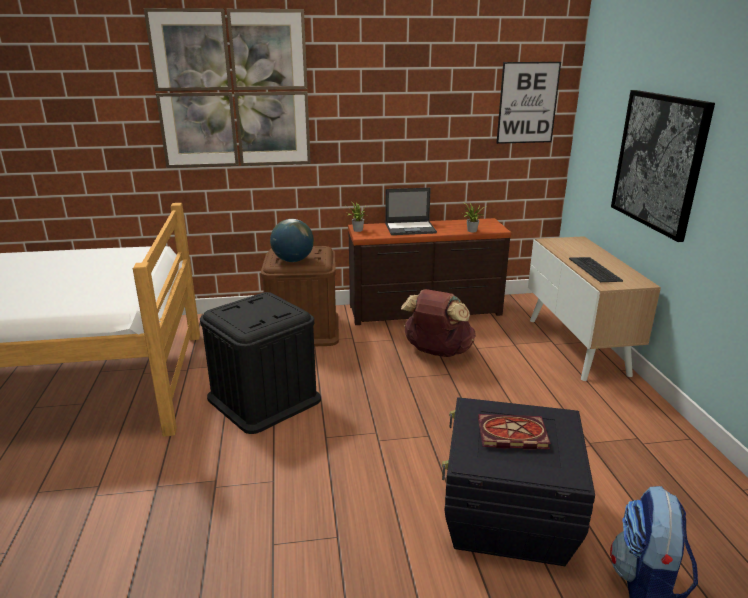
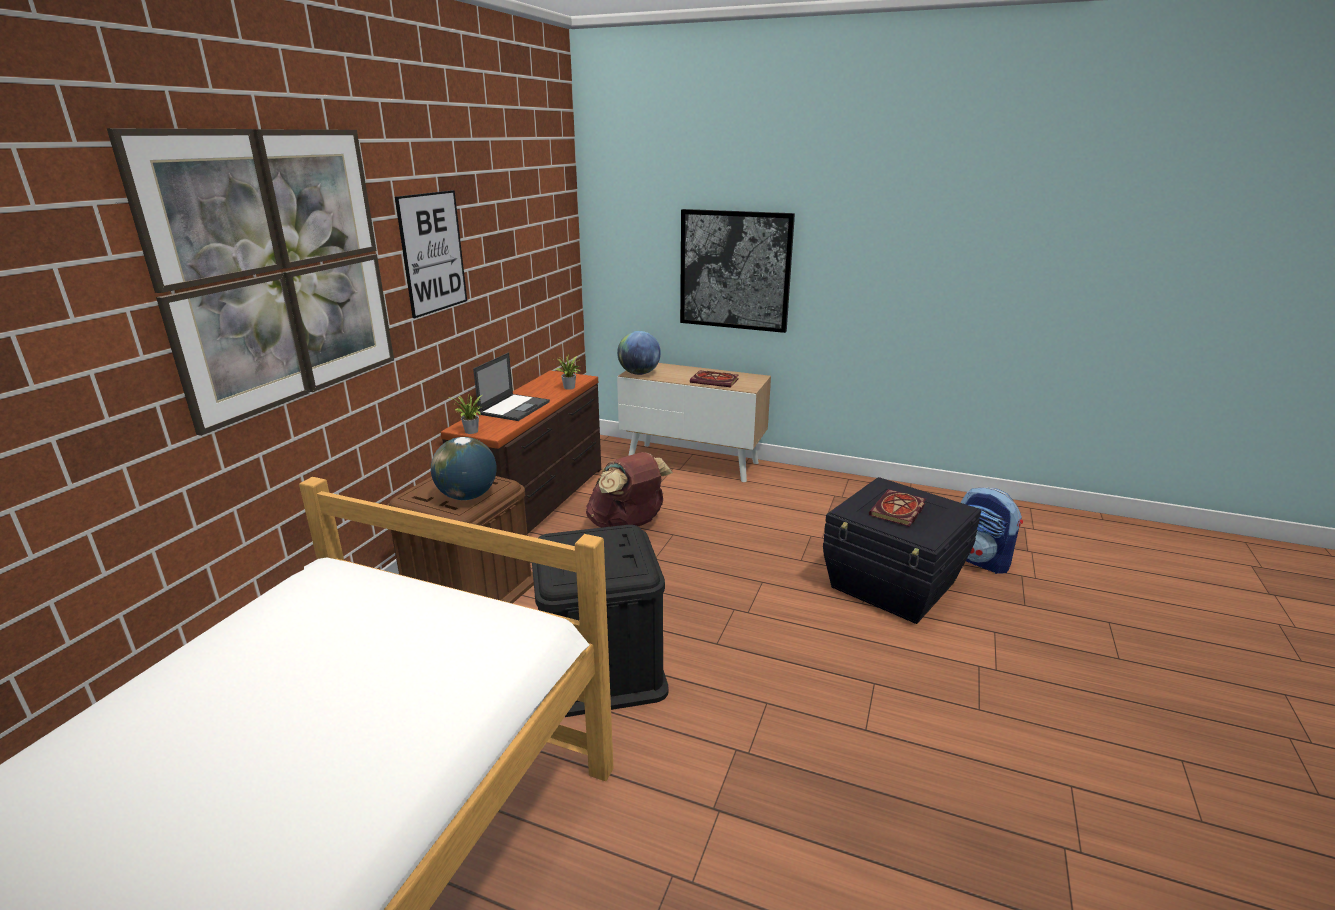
camera: 60 degrees left, 0 degrees up
(527, 103) = (552, 234): picture -> picture (432, 253)
(554, 243) = (639, 373): none -> globe
(595, 270) = (715, 381): keyboard -> book

